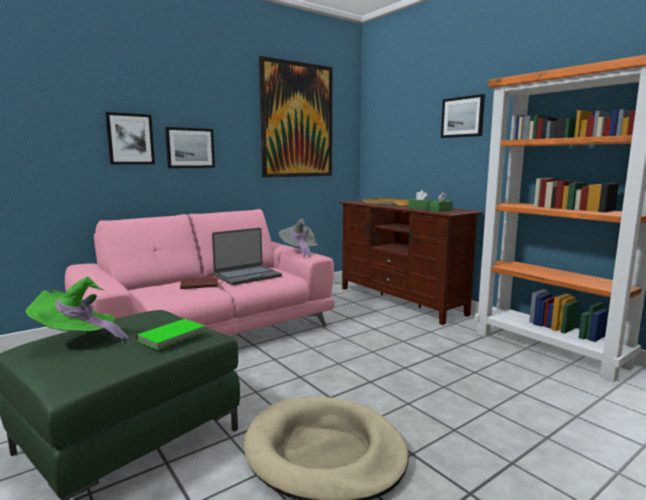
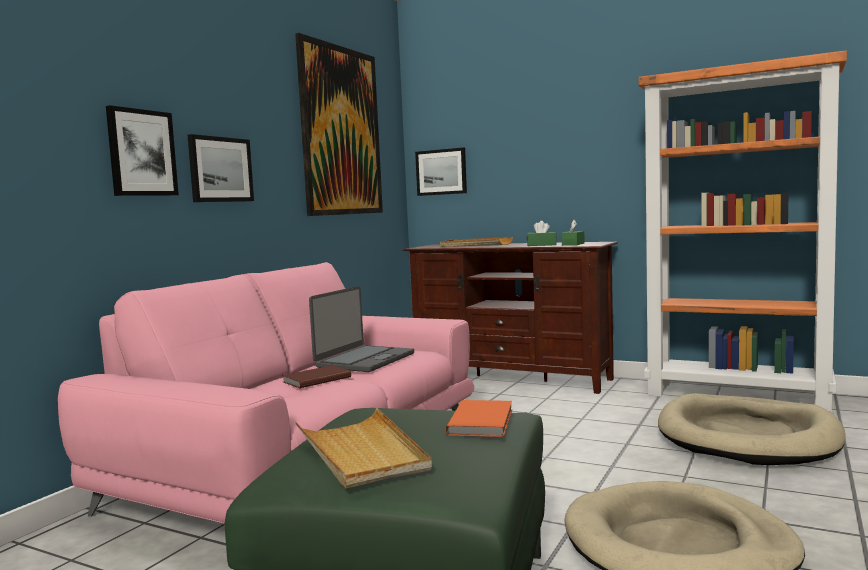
camera: 25 degrees left, 5 degrees down
(78, 340) = (361, 452): green hat -> beige tray
(173, 336) = (483, 421): green book -> orange book
(299, 252) = (408, 319): grey hat -> none
(462, 117) = (574, 125): picture -> picture (441, 172)
(503, 385) = (747, 436): none -> beige dog bed

